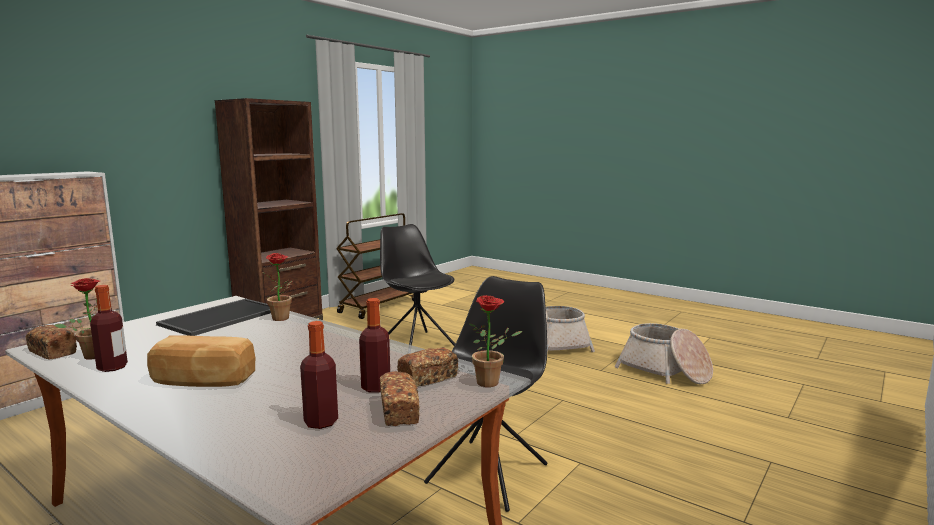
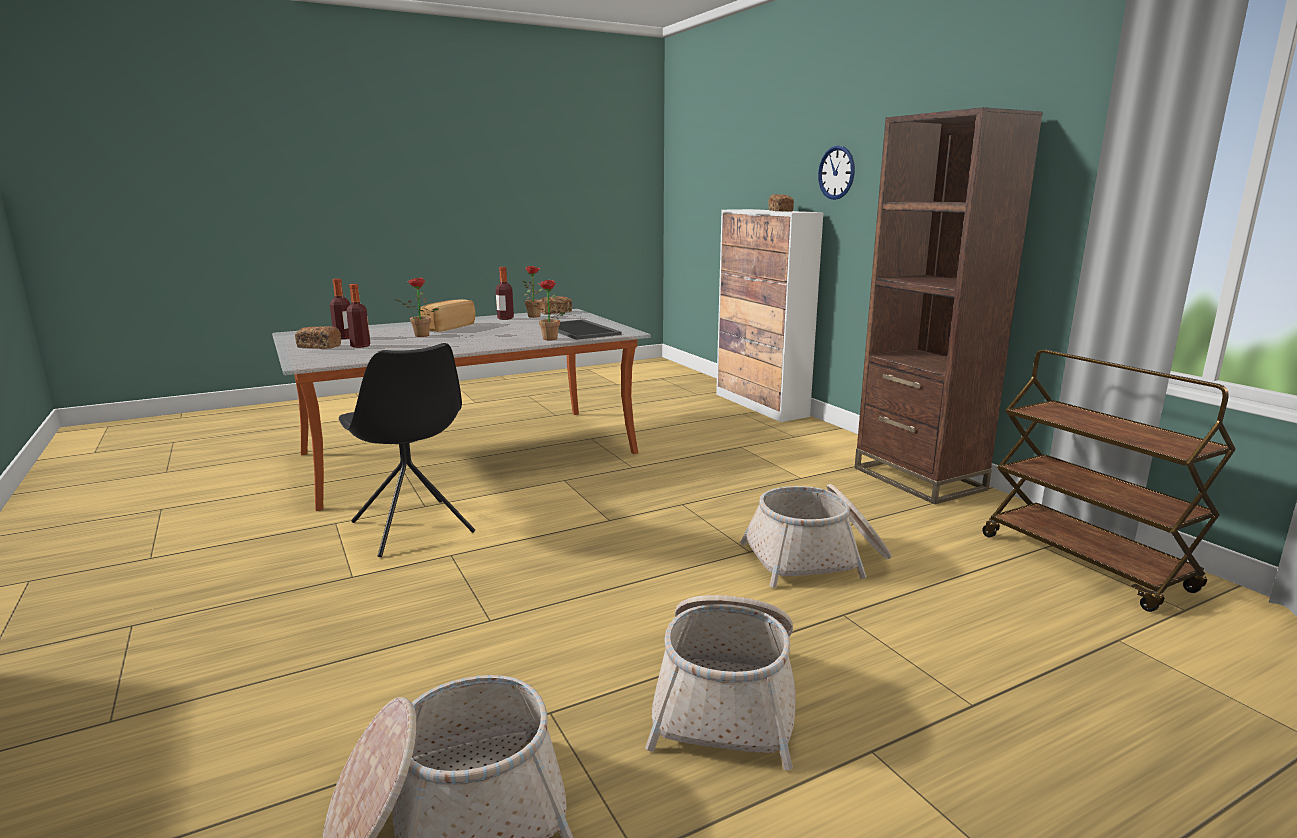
camera: 115 degrees right, 5 degrees up
(93, 133) = (836, 172): none -> wall clock
(417, 344) = (817, 559): black chair -> basket
(428, 378) = (345, 354): bread -> bread (780, 211)
(492, 383) = (301, 362): potted plant -> potted plant (419, 336)

